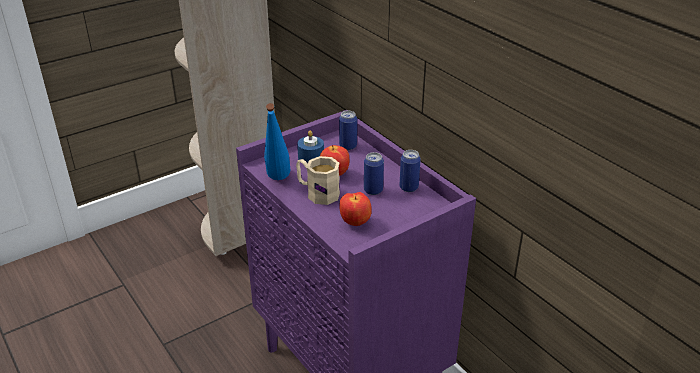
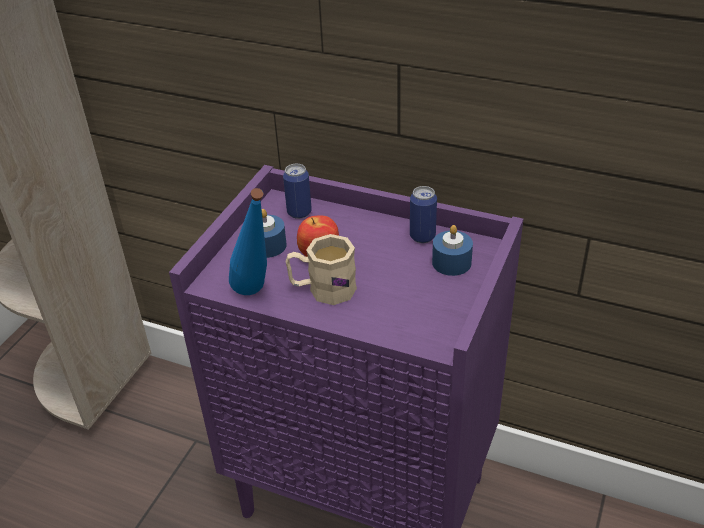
camera: 30 degrees left, 5 degrees up
(355, 223) = (407, 308): apple -> none
(373, 190) = (386, 257): can -> none
(411, 209) = (451, 262): none -> blue candle

